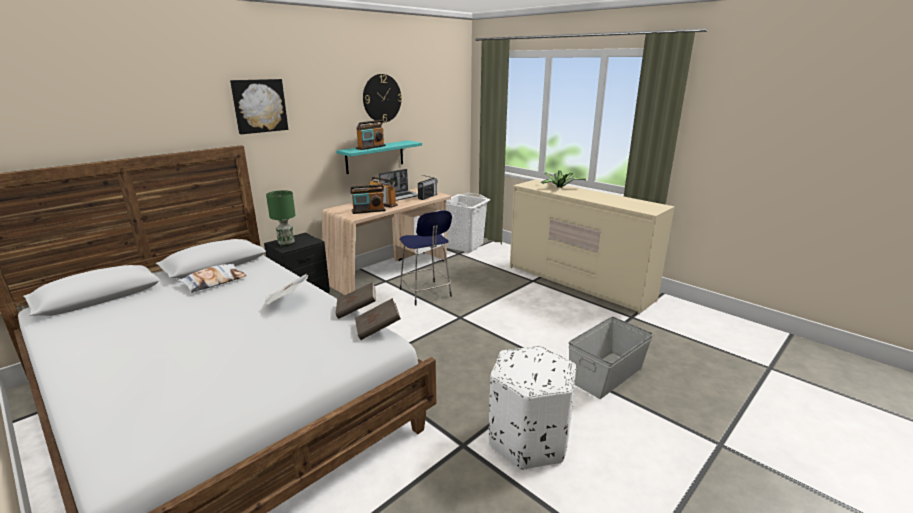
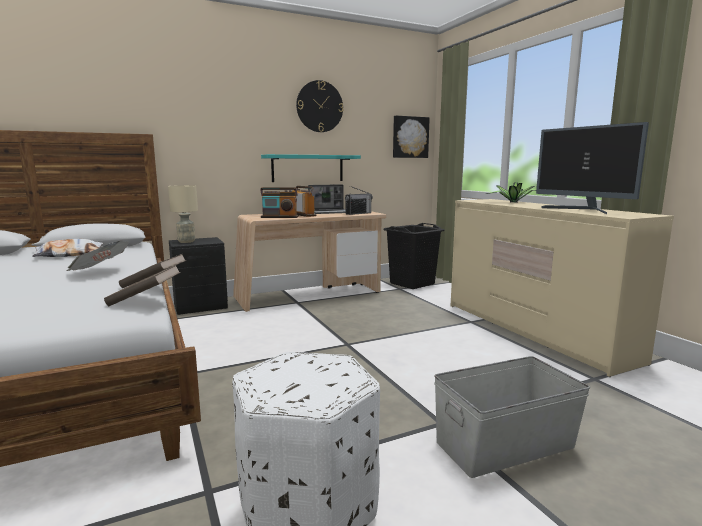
camera: 20 degrees right, 10 degrees down
(259, 106) = (176, 98): picture -> picture (410, 137)
(286, 244) = (186, 241): green table lamp -> beige table lamp
(371, 147) = (299, 154): radio -> none
(426, 293) = (329, 318): blue stool -> none
(465, 246) = (412, 283): white laundry basket -> black laundry basket
(618, 201) = (583, 210): none -> monitor

